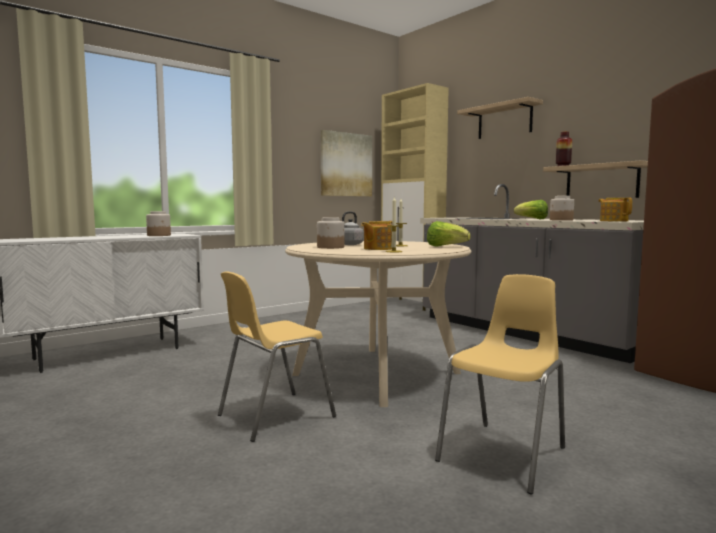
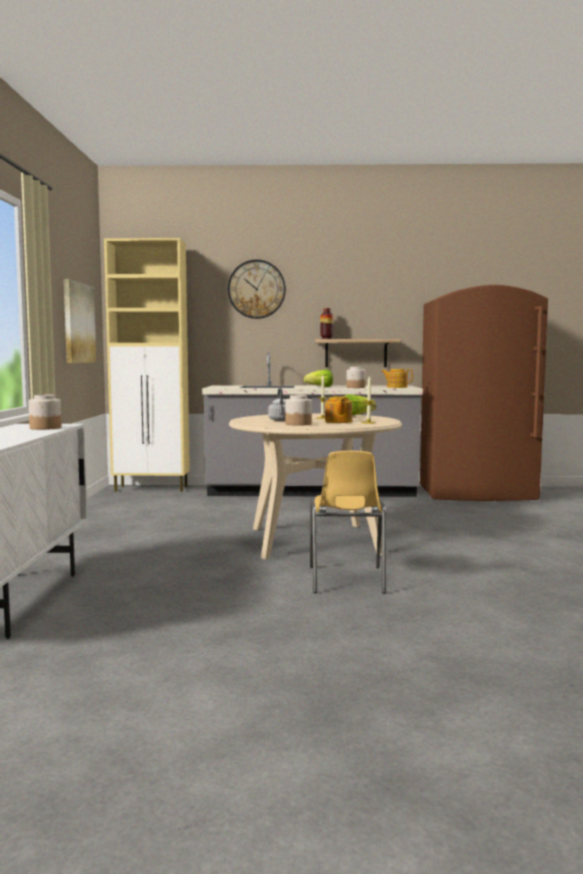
camera: 50 degrees left, 0 degrees up
(504, 121) = (256, 289): shelf -> wall clock
(504, 454) = (495, 552): yellow chair -> none

